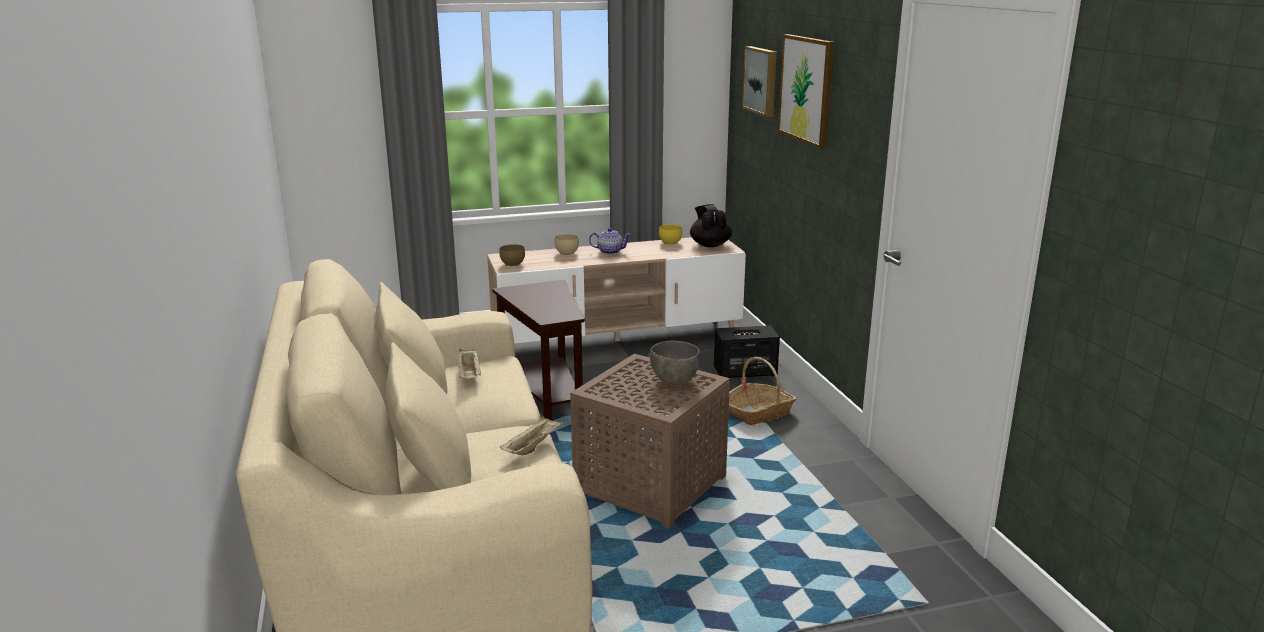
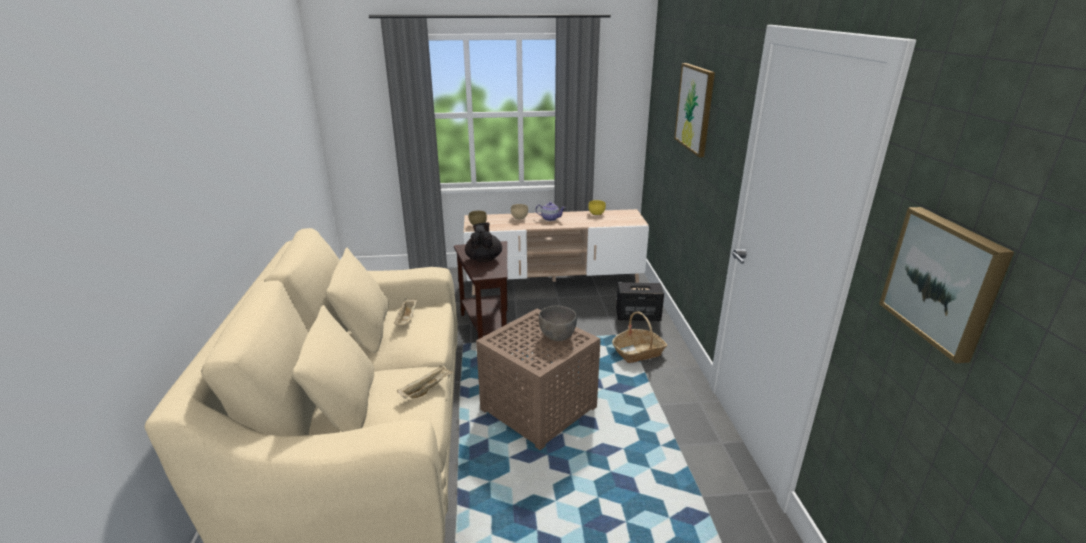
camera: 10 degrees right, 5 degrees up
(710, 245) = (625, 217): black teapot -> black teapot (484, 259)
(762, 80) = (668, 97): picture -> picture (944, 281)

